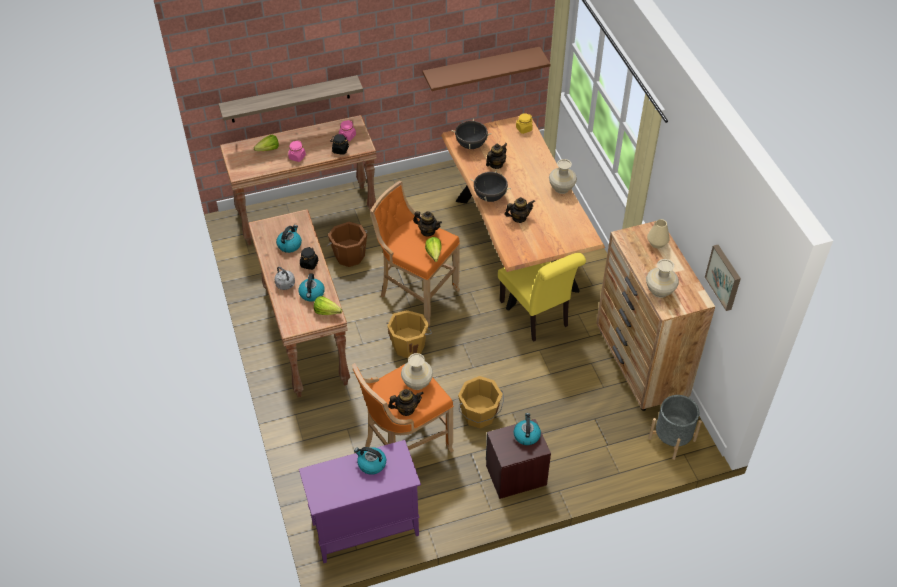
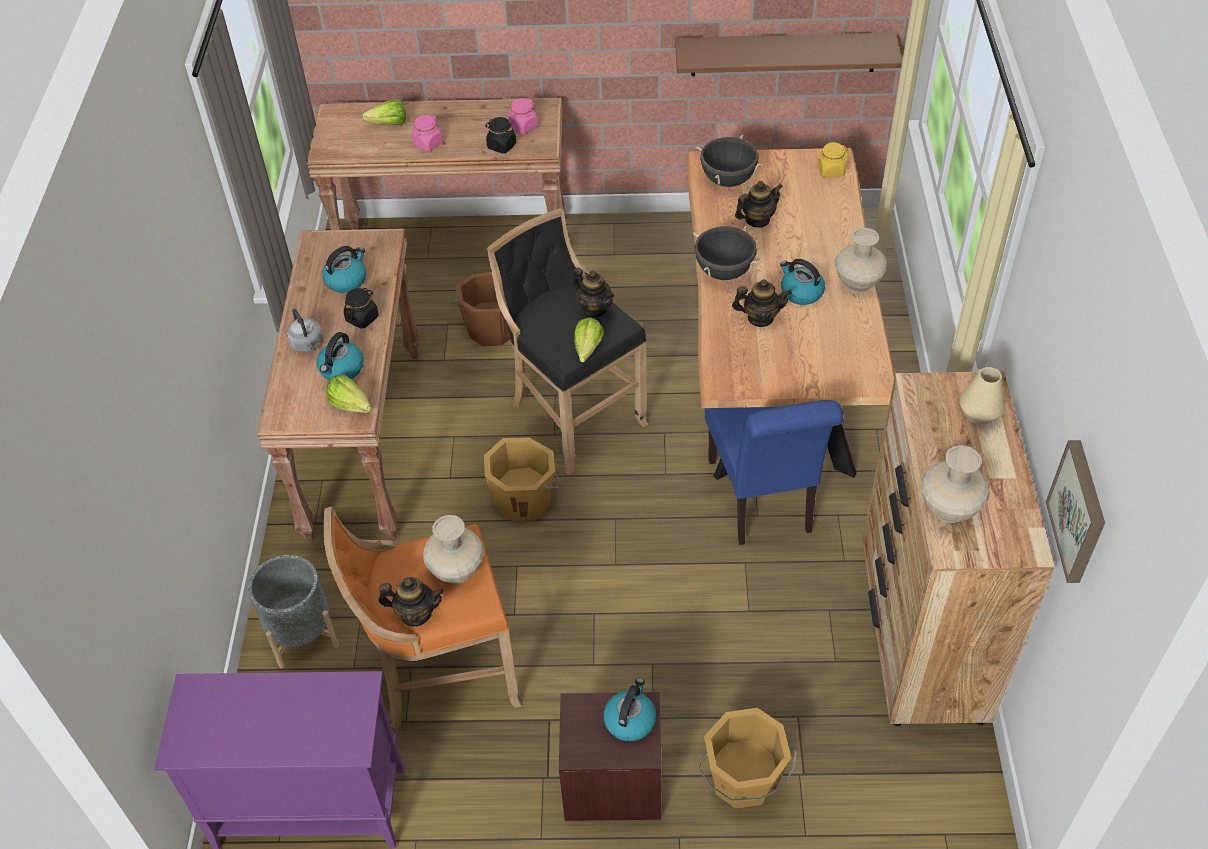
camera: 20 degrees right, 0 degrees up
(290, 99) = (440, 46): shelf -> none
(371, 464) = (301, 701): kettle -> kettle (801, 292)
(416, 294) = (572, 415): orange stool -> black stool
(479, 415) = (592, 653): orange bucket -> orange bucket (743, 779)
(537, 316) = (763, 501): yellow chair -> blue chair
(672, 439) = (931, 798): grey planter -> grey planter (301, 633)

